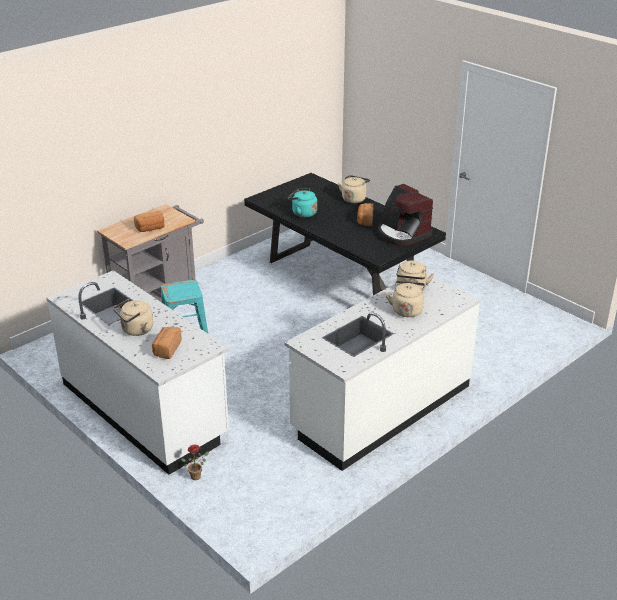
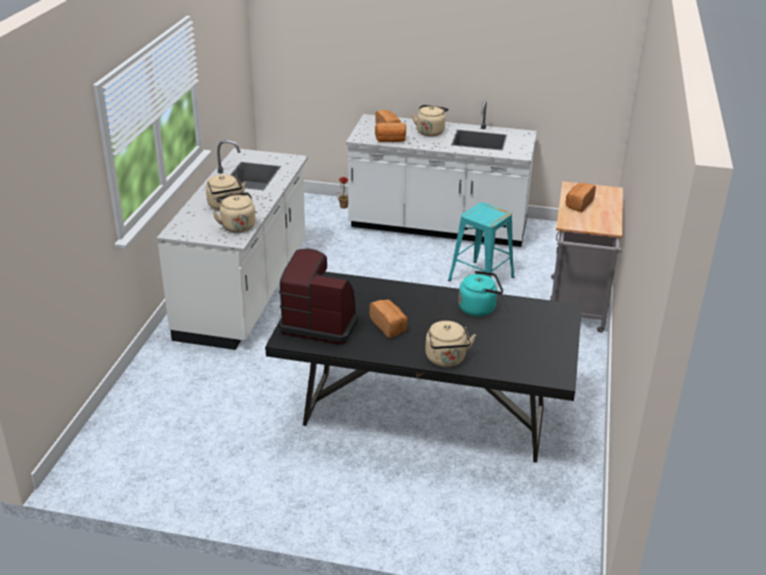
camera: 145 degrees right, 0 degrees up
(187, 333) = (390, 140): none -> bread

